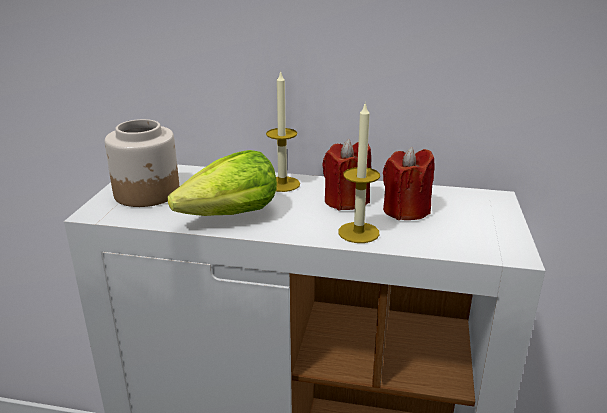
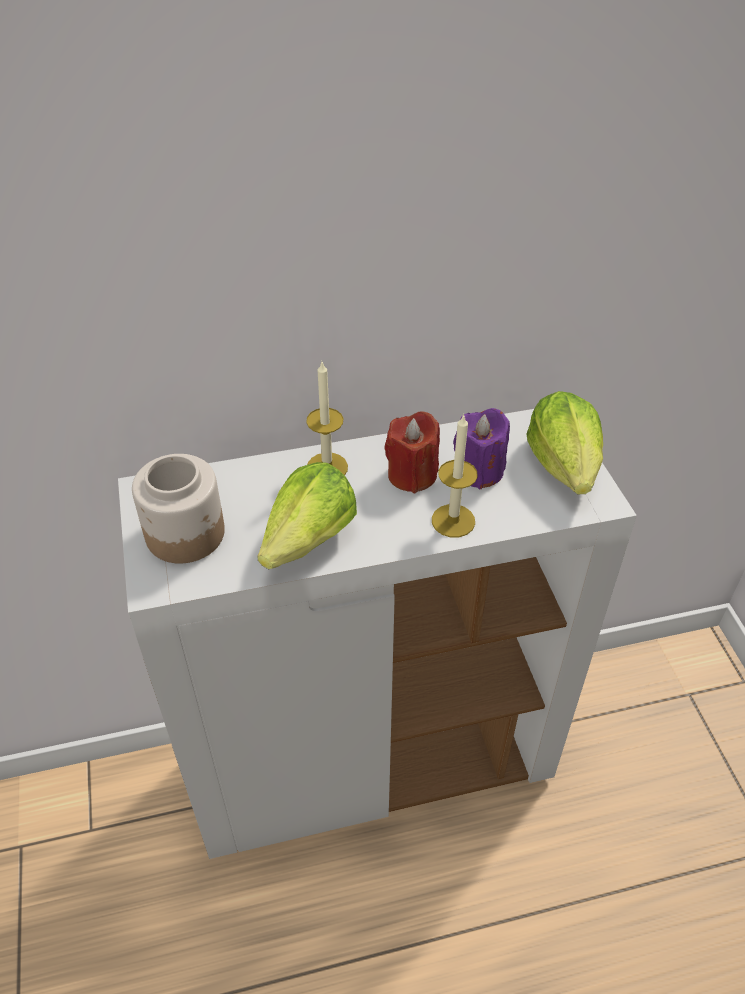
camera: 25 degrees left, 20 degrees up
(405, 210) = (479, 470): red candle -> purple candle
(490, 223) = (565, 465): none -> lettuce

